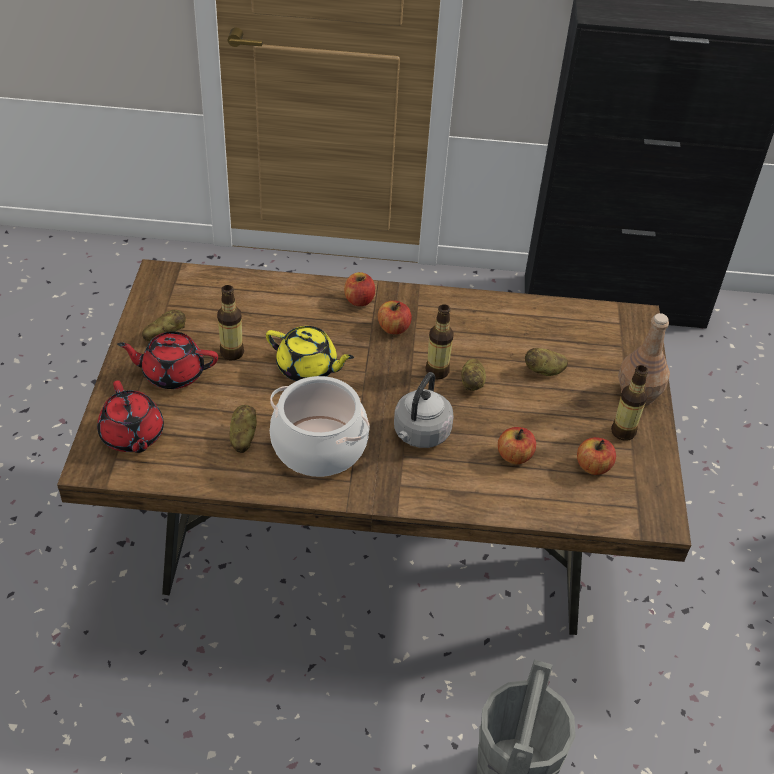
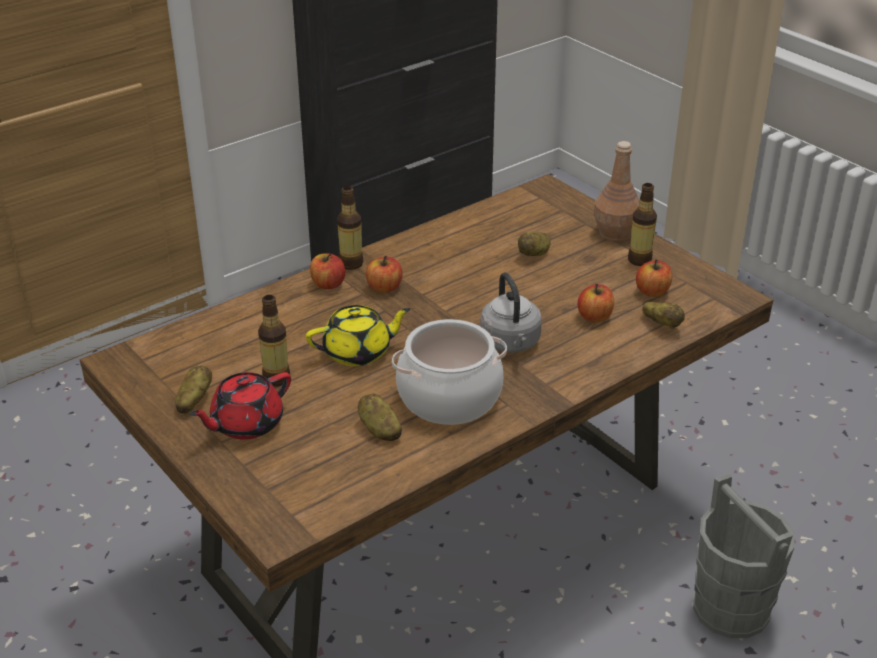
camera: 40 degrees left, 10 degrees down
(132, 436) = (281, 489): red teapot -> none
(437, 371) = (461, 297): bottle -> bottle (351, 264)
(473, 383) = (498, 289): potato -> potato (662, 324)

